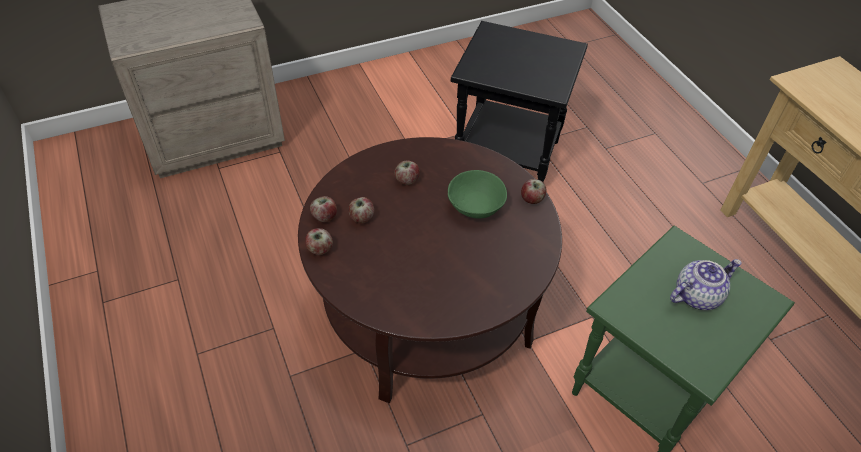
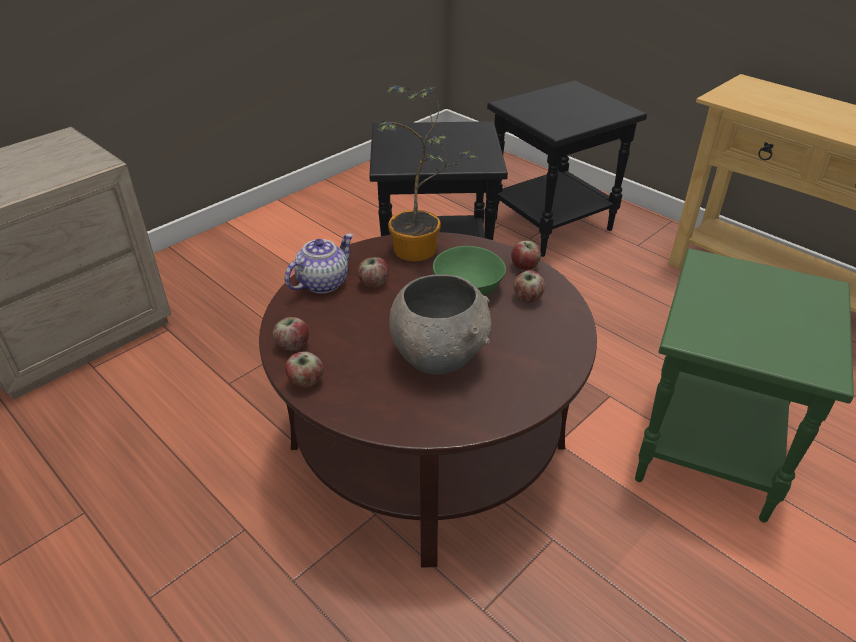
camera: 20 degrees left, 10 degrees down
(361, 218) = (340, 334): apple -> apple (527, 298)
(422, 259) = (439, 357): none -> grey bowl
(458, 160) = (421, 251): none -> potted plant
(632, 141) = (551, 226): none -> black side table
(697, 295) = (758, 302): teapot -> teapot (323, 282)

